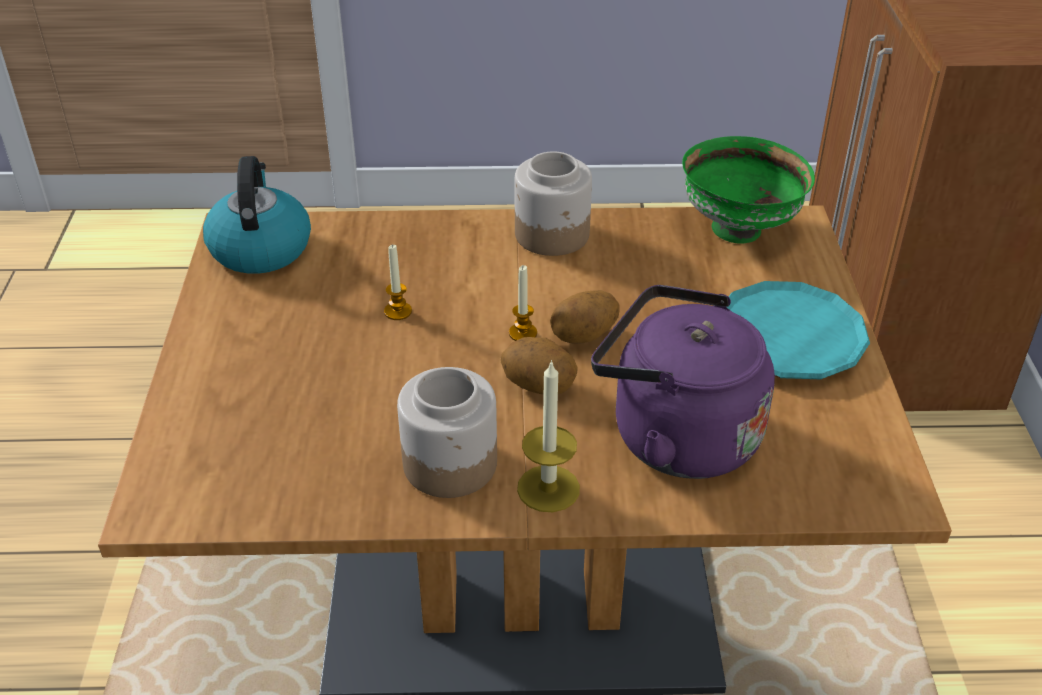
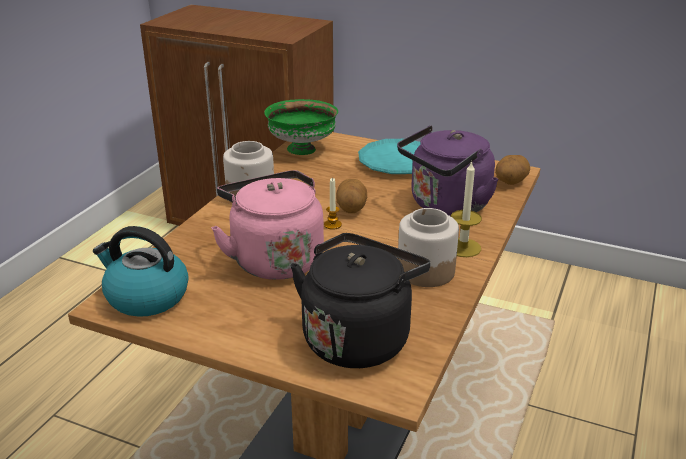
camera: 65 degrees left, 10 degrees down
(251, 442) = (358, 337): none -> black kettle
(398, 311) = (274, 259): candle -> pink kettle
(539, 386) = (381, 231): potato -> potato (510, 182)

